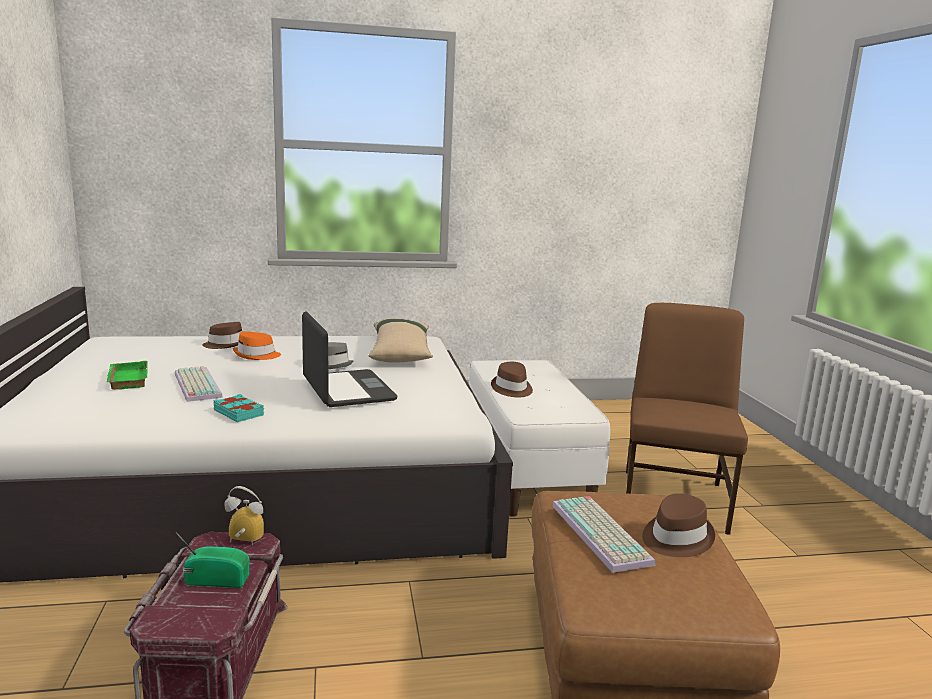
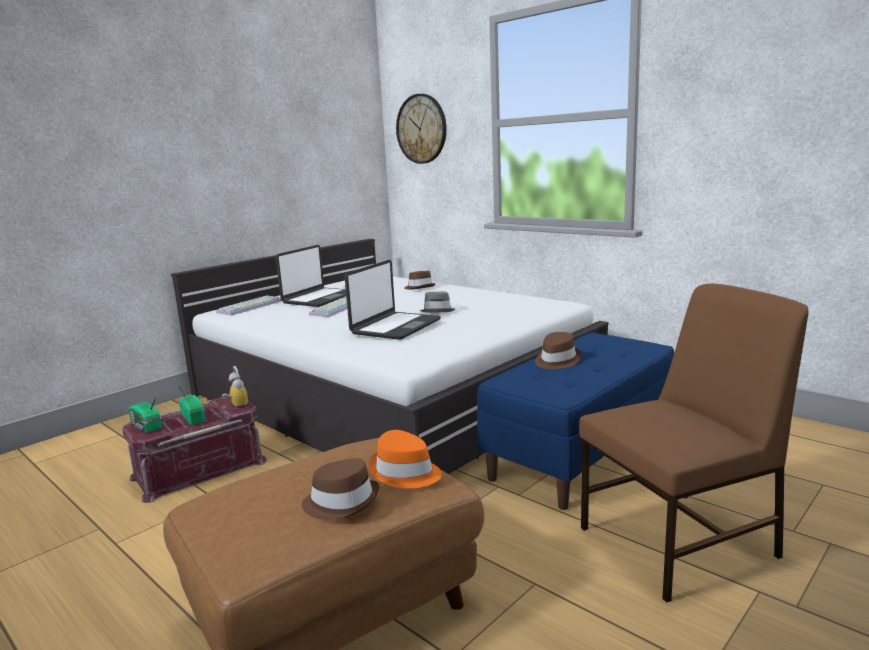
camera: 55 degrees right, 0 degrees up
(126, 379) = (319, 298): green tray -> laptop
(150, 136) = (421, 129): none -> wall clock
(183, 619) = (146, 427): none -> radio
(239, 412) = (312, 326): turquoise book -> none
(256, 355) = (415, 297): orange hat -> orange hat (405, 473)
(401, 352) = (515, 310): beige pillow -> none
(525, 470) = (580, 453): white bench -> blue bench
(603, 534) = (310, 473): keyboard -> keyboard (250, 307)

